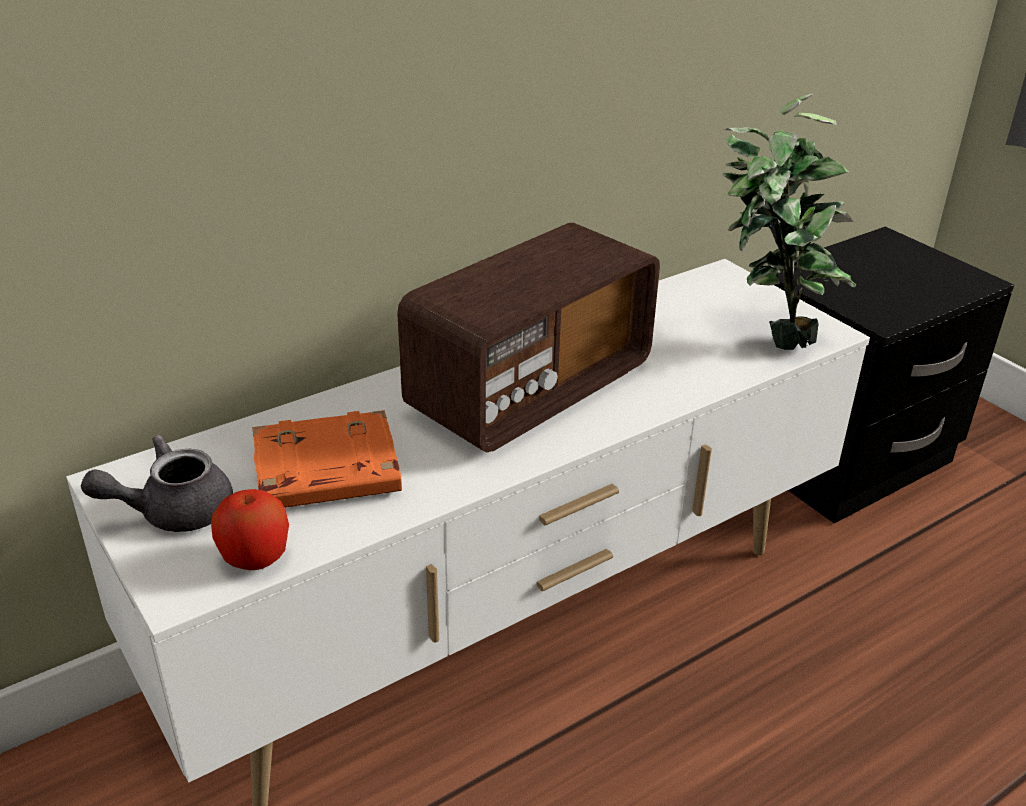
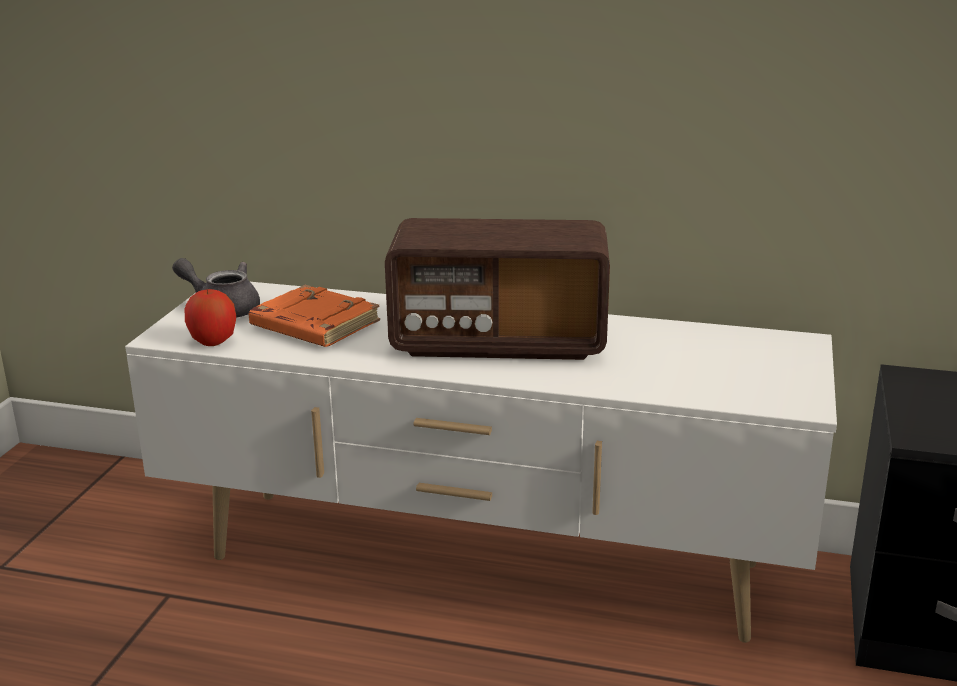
camera: 50 degrees right, 10 degrees down
(766, 334) = (744, 385): potted plant -> none

